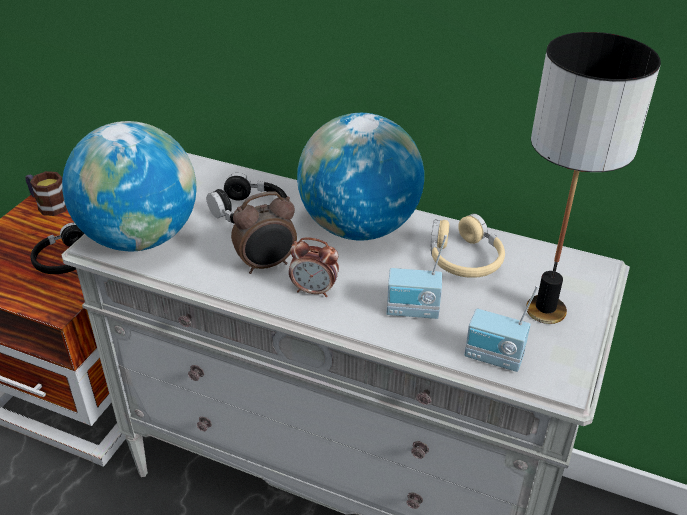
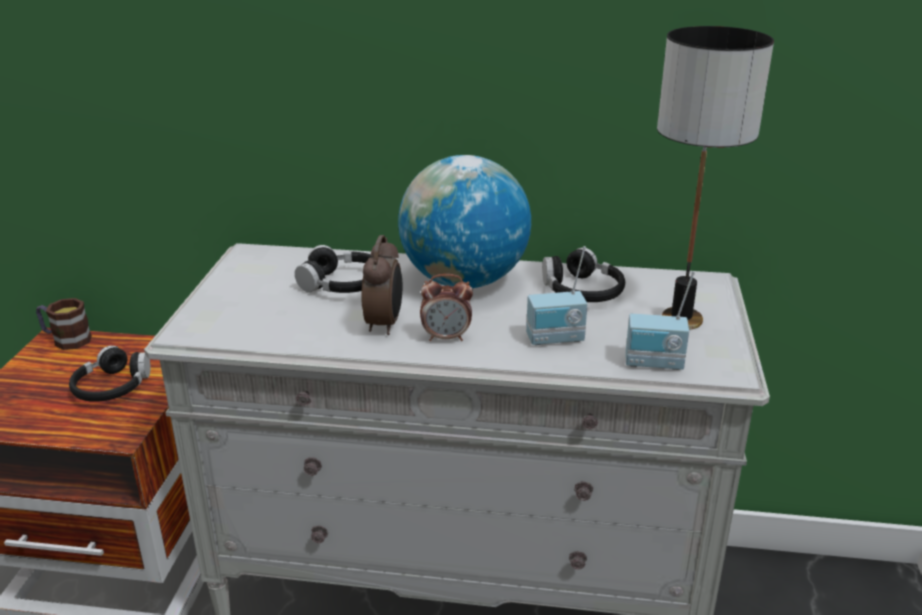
camera: 15 degrees left, 10 degrees down
(141, 237) = (232, 320): globe -> none
(267, 265) = (385, 324): alarm clock -> alarm clock turned 45 degrees counterclockwise
(464, 258) = (582, 291): beige headphones -> black headphones

